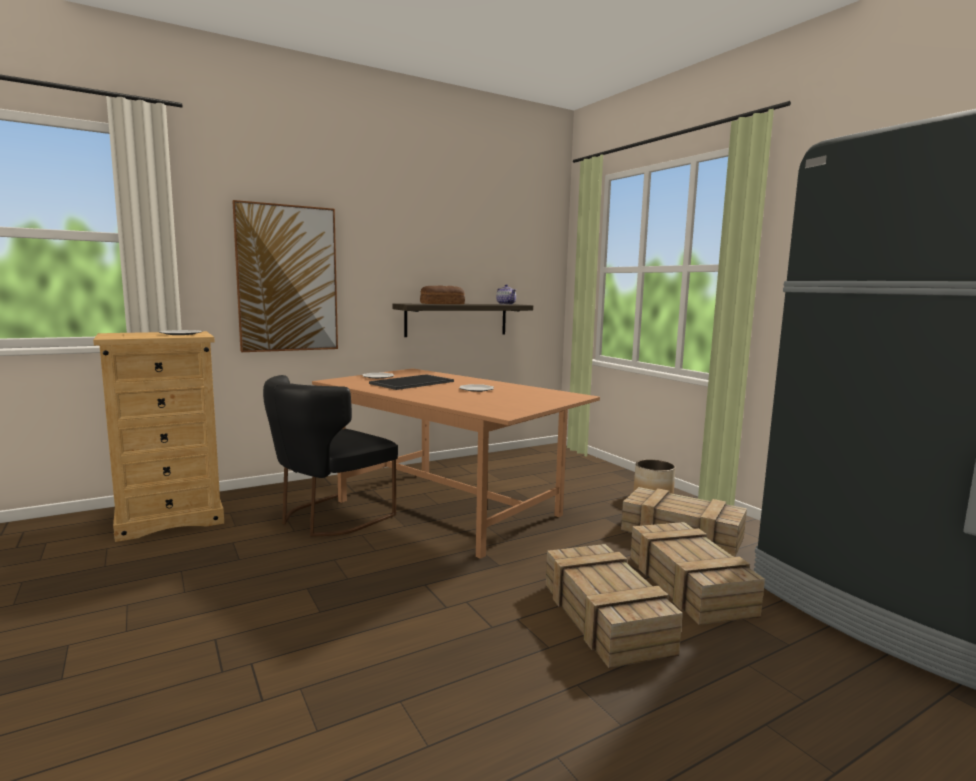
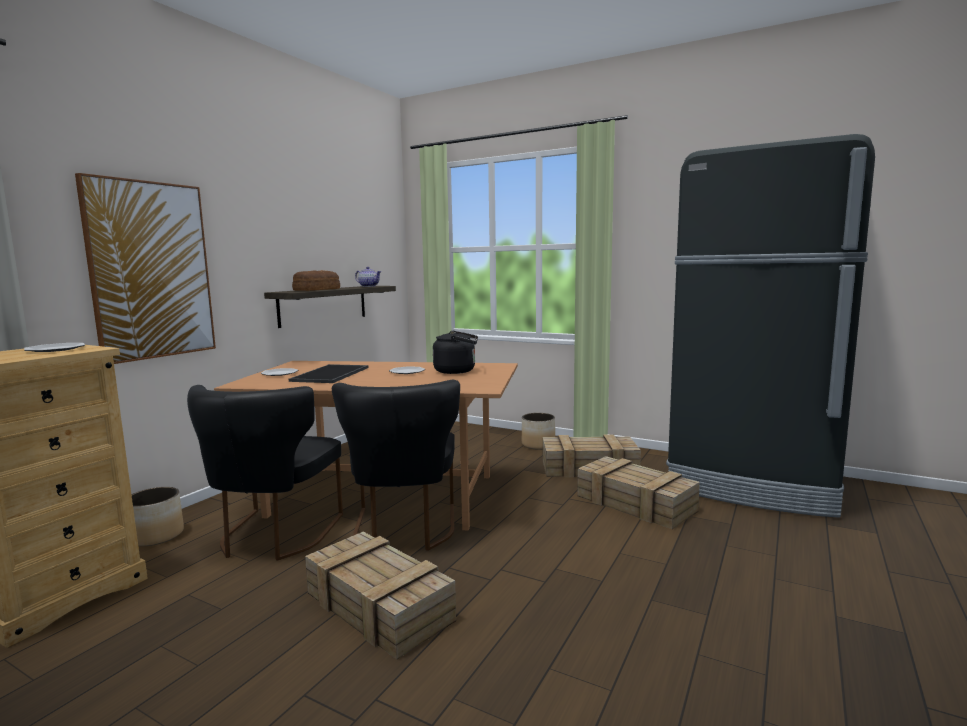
camera: 30 degrees left, 0 degrees up
(261, 495) = (156, 536): none -> planter
(427, 542) = (404, 531): none -> black chair
(521, 395) = (457, 371): none -> black kettle
(607, 618) = (614, 545): crate -> crate (381, 607)

